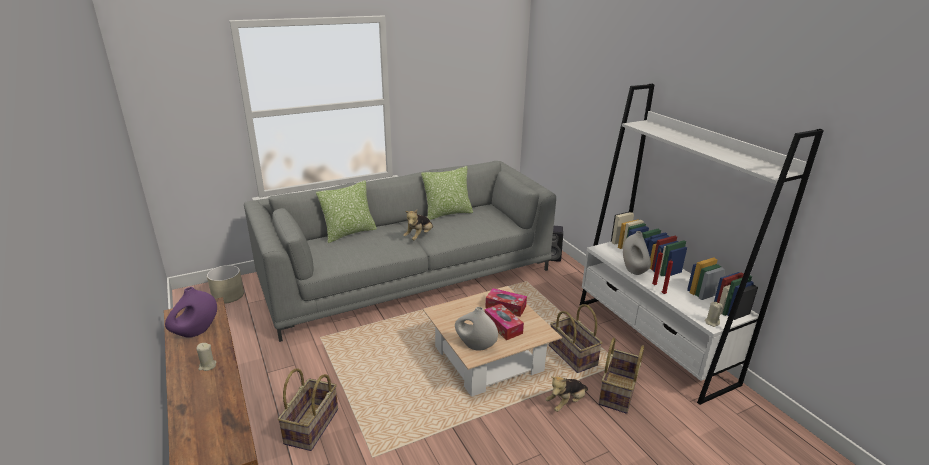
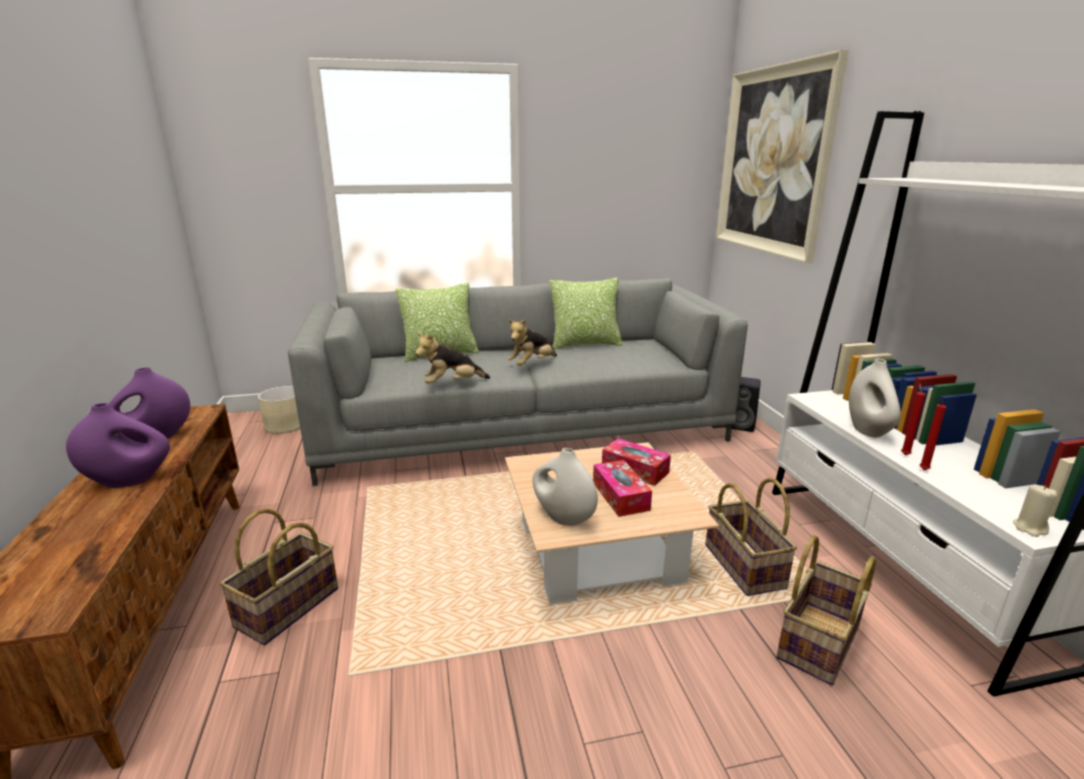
camera: 15 degrees right, 5 degrees down
(207, 366) = (129, 481): beige candle -> purple vase
(563, 83) = (773, 161): none -> picture
(566, 403) = (715, 644): plush toy -> plush toy (452, 384)

